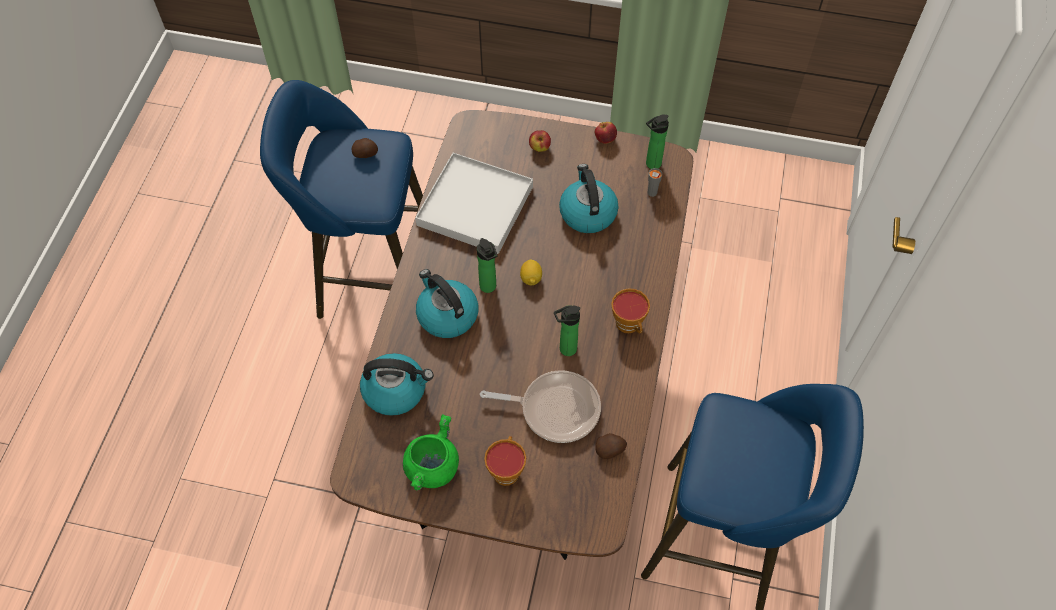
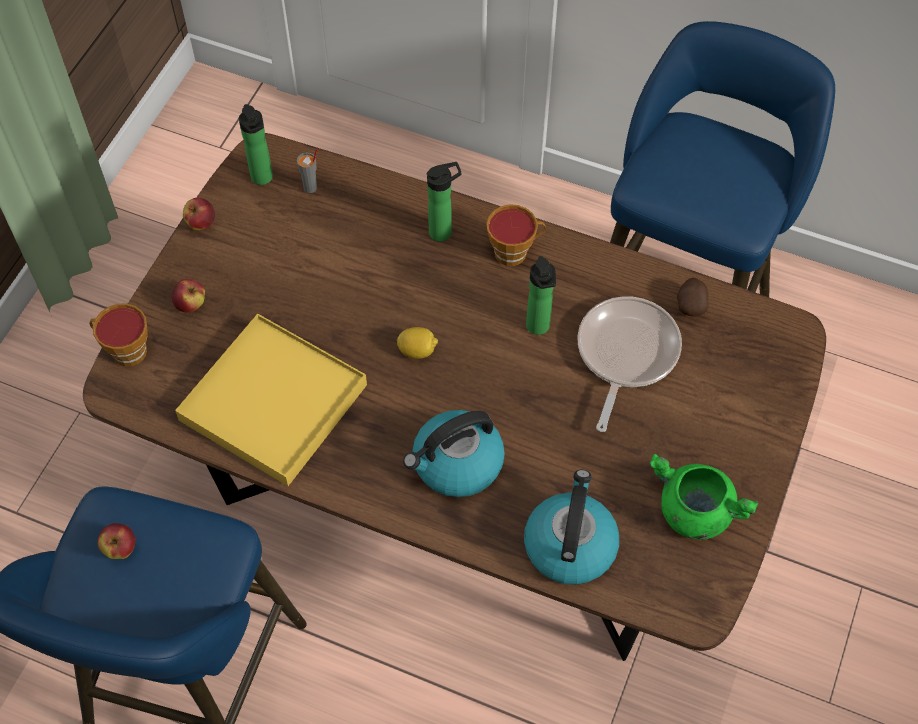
camera: 80 degrees left, 0 degrees up
(366, 154) = (120, 548): potato -> apple
(475, 206) = (274, 402): white tray -> yellow tray
(489, 288) = (422, 404): bottle -> bottle (444, 232)
(506, 469) = (706, 423): cup -> cup (125, 351)
(587, 213) = (323, 266): kettle -> none

